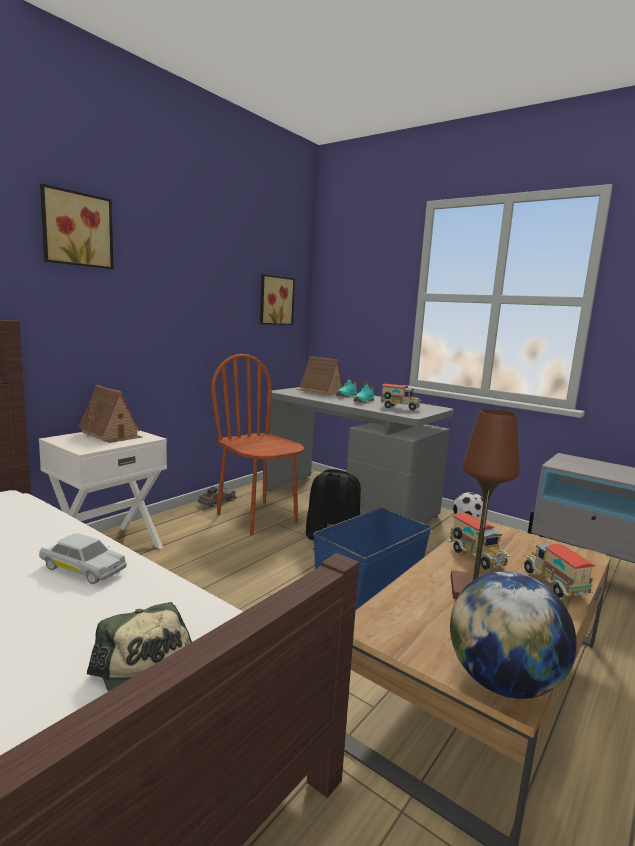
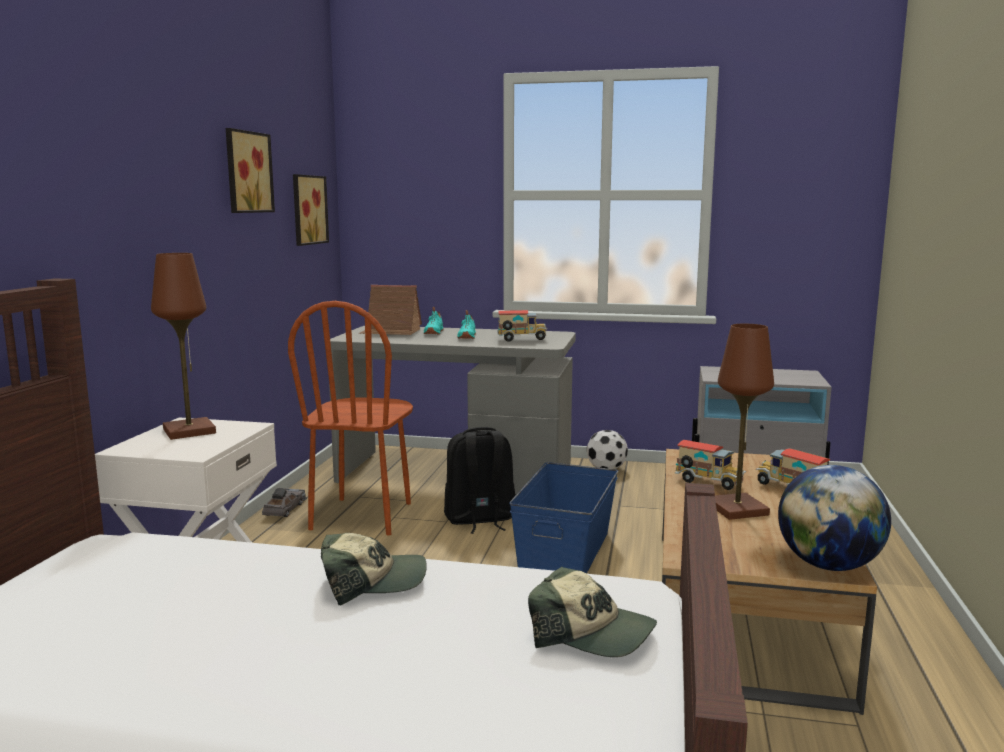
camera: 25 degrees left, 0 degrees up
(76, 229) = (105, 132): picture -> picture (246, 172)
(83, 569) = (373, 581): white toy car -> cap
(111, 434) = (189, 431): toy house -> brown table lamp
(257, 518) = (362, 516): brown chair -> brown chair turned 105 degrees counterclockwise

